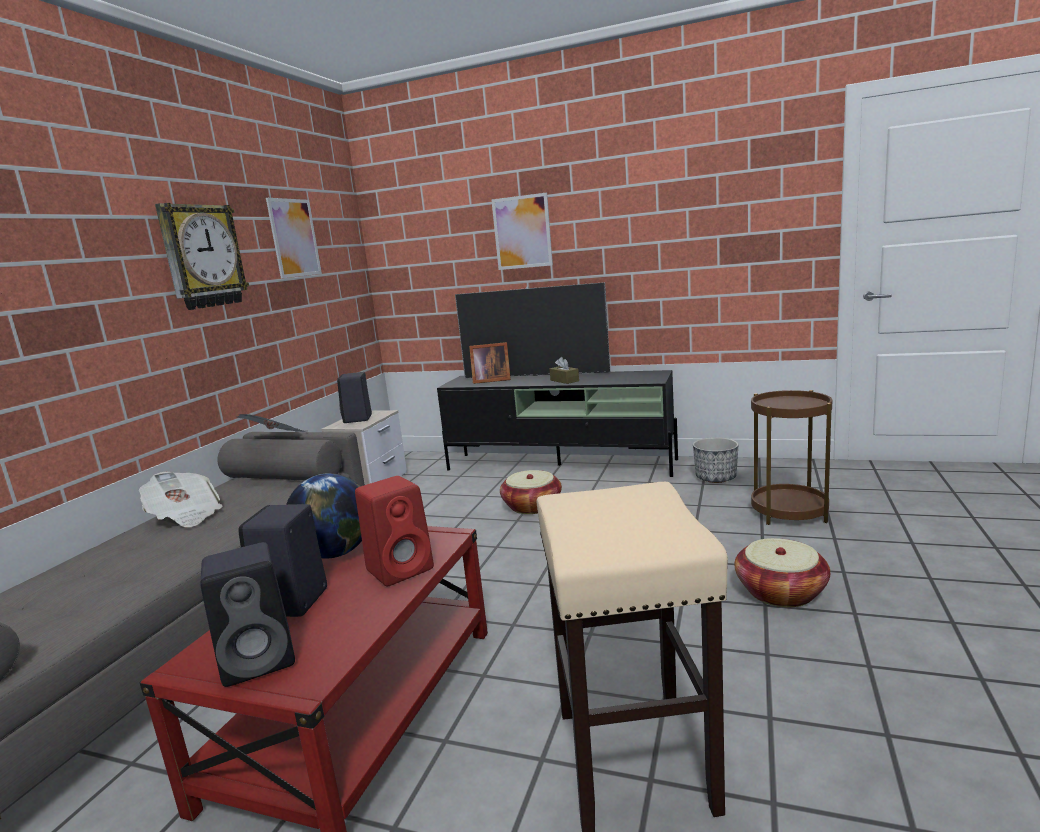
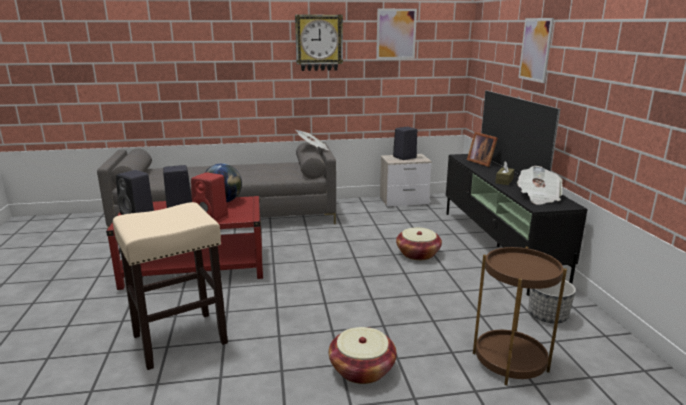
camera: 60 degrees right, 5 degrees up
(185, 516) = (252, 167): newspaper -> newspaper (538, 197)

